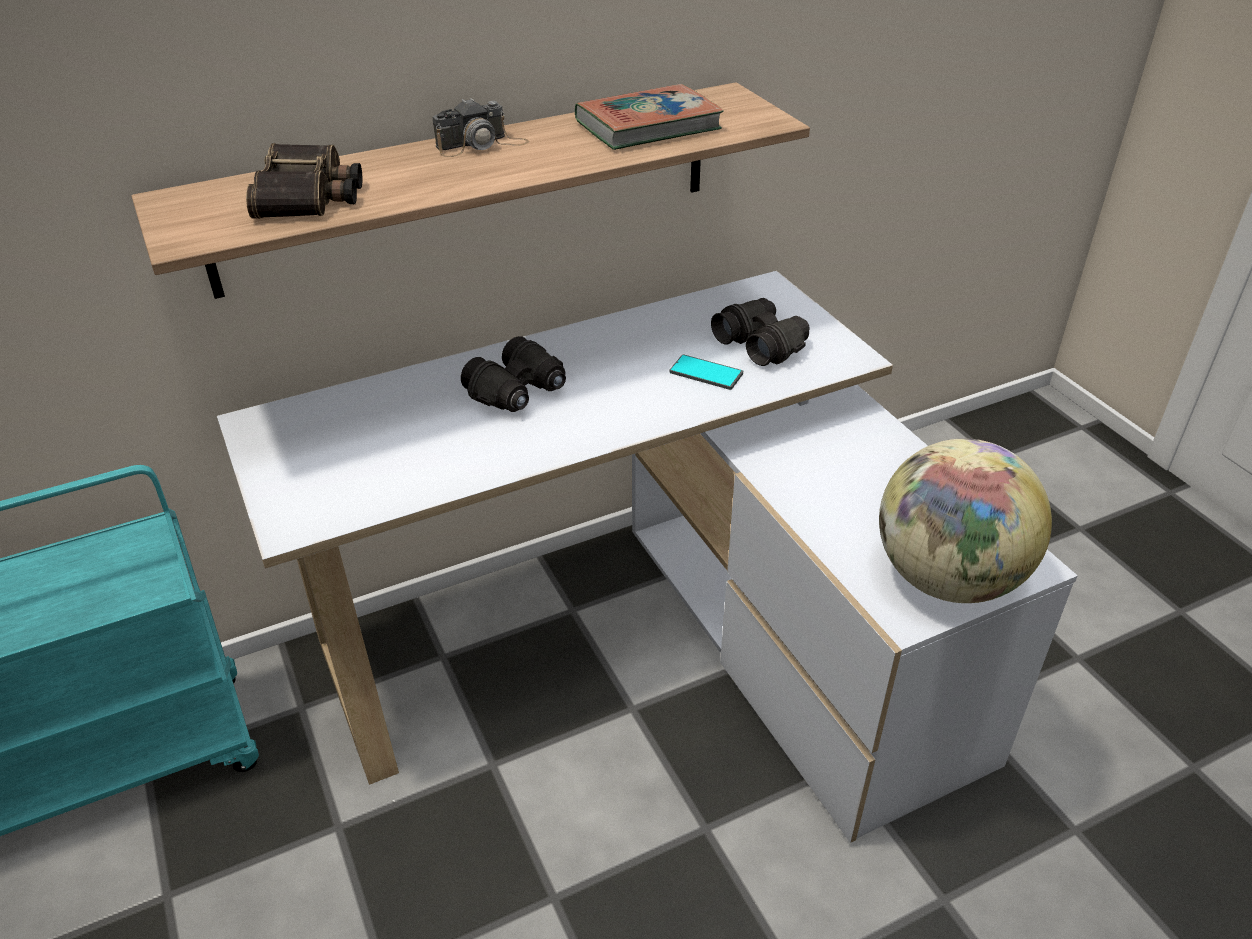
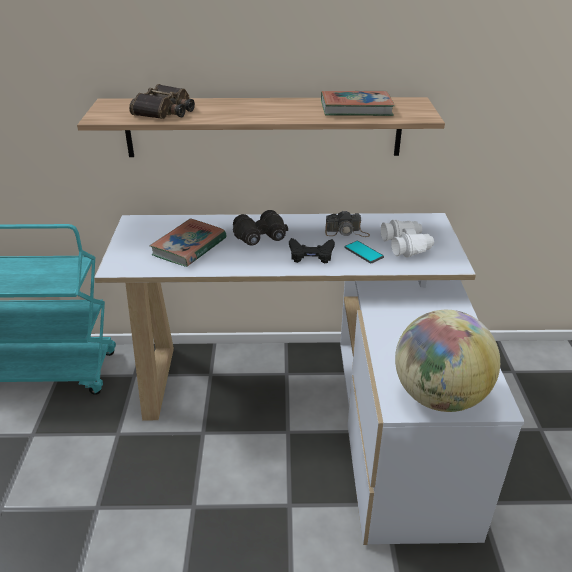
camera: 25 degrees right, 5 degrees down
(402, 445) = (189, 247): none -> book
(482, 145) = (265, 103): camera -> camera (347, 232)
(626, 400) = (311, 254): none -> black game controller
(761, 343) = (406, 246): black binoculars -> white binoculars

